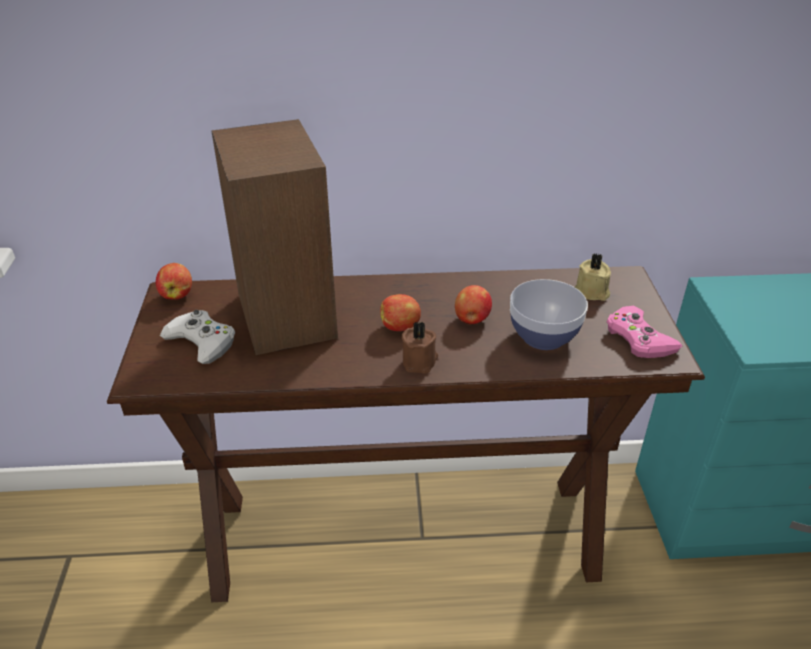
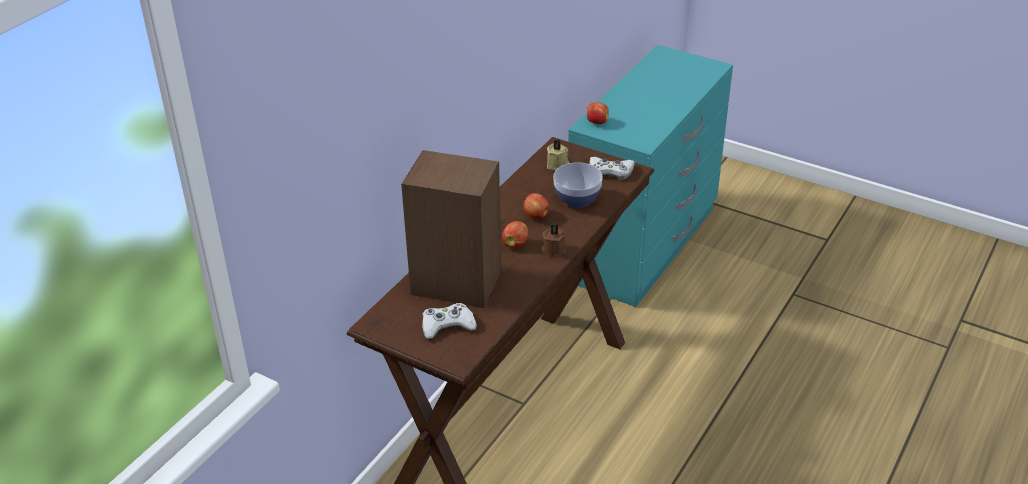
camera: 55 degrees left, 0 degrees up
(177, 295) = (380, 321): apple -> apple (596, 122)
(639, 338) = (610, 171): pink game controller -> white game controller

